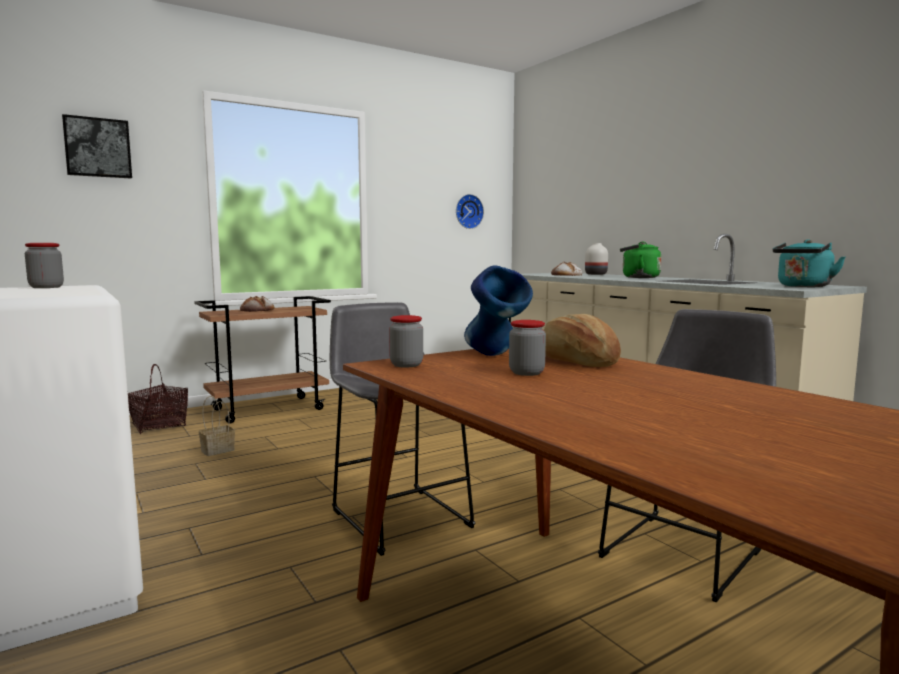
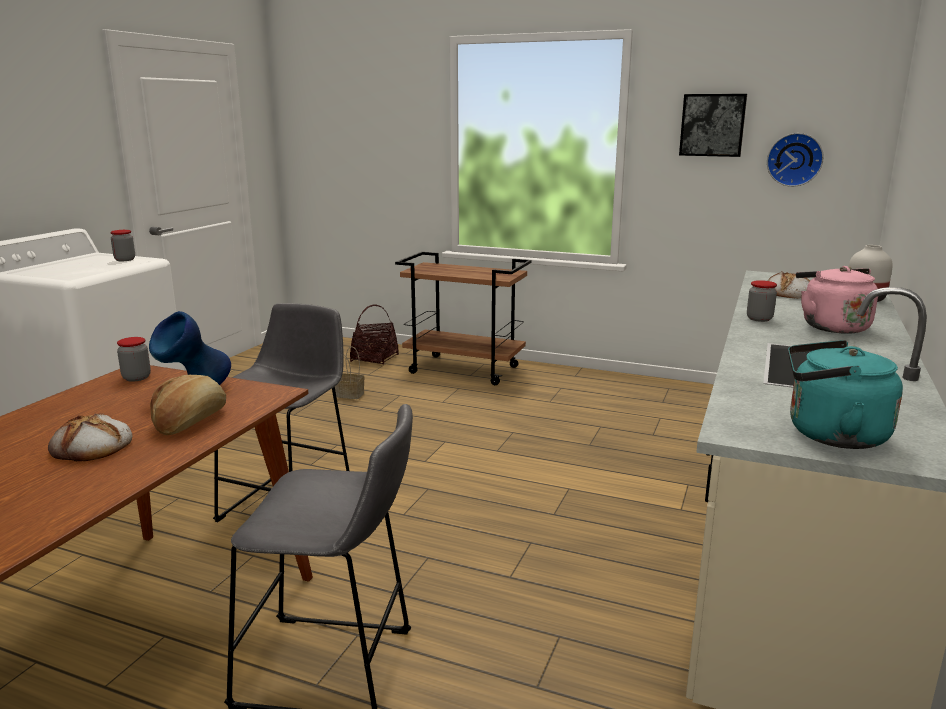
camera: 55 degrees right, 10 degrees up
(97, 148) = (367, 105): picture -> picture (712, 125)
(257, 310) = (461, 269): bread -> bread (92, 447)
(526, 373) = (122, 415): jar -> jar (759, 319)
(638, 277) = (831, 326): green kettle -> pink kettle

